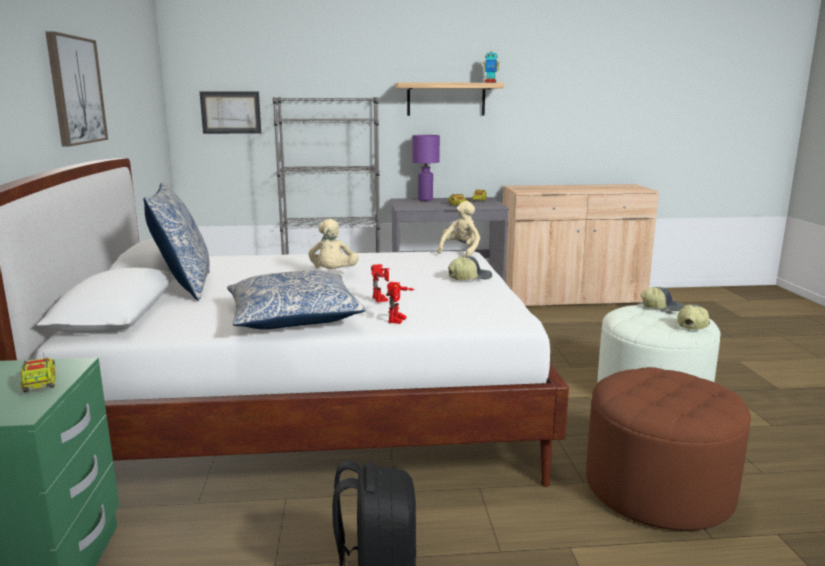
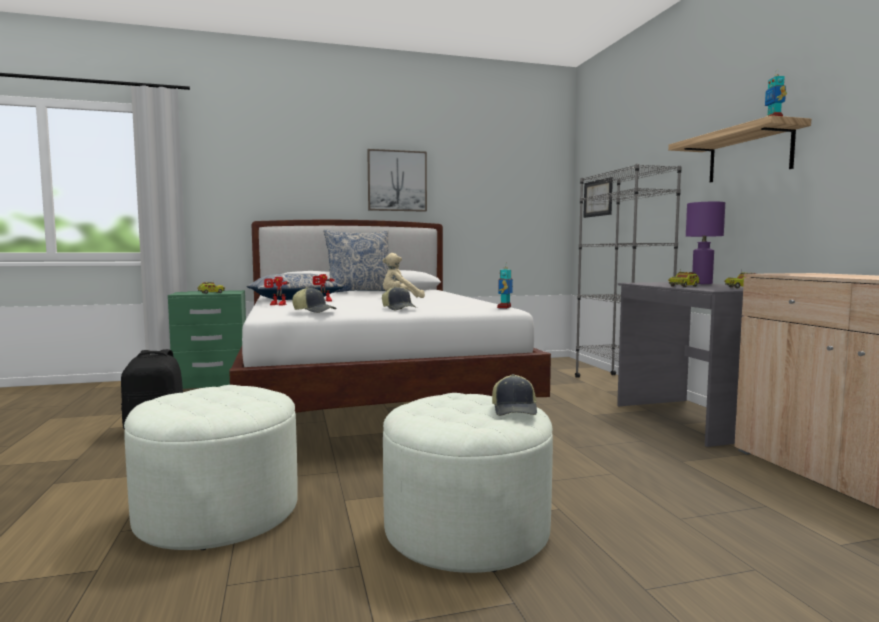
camera: 80 degrees right, 10 degrees down
(461, 252) = (504, 307): beige plush toy -> toy robot
(658, 489) = (218, 512): brown ottoman -> white ottoman
(692, 325) = (434, 419): cap -> cap (314, 311)

